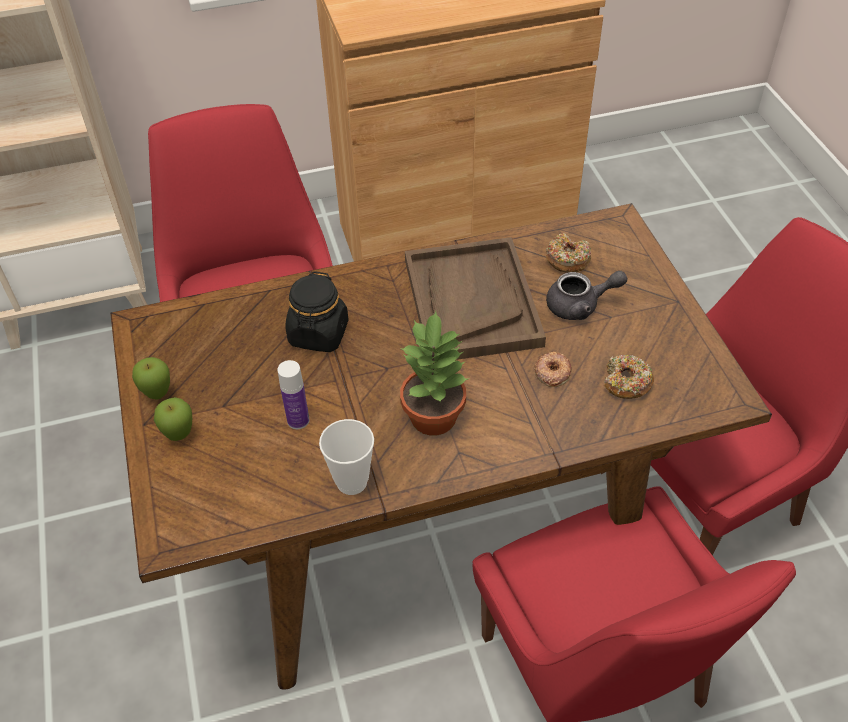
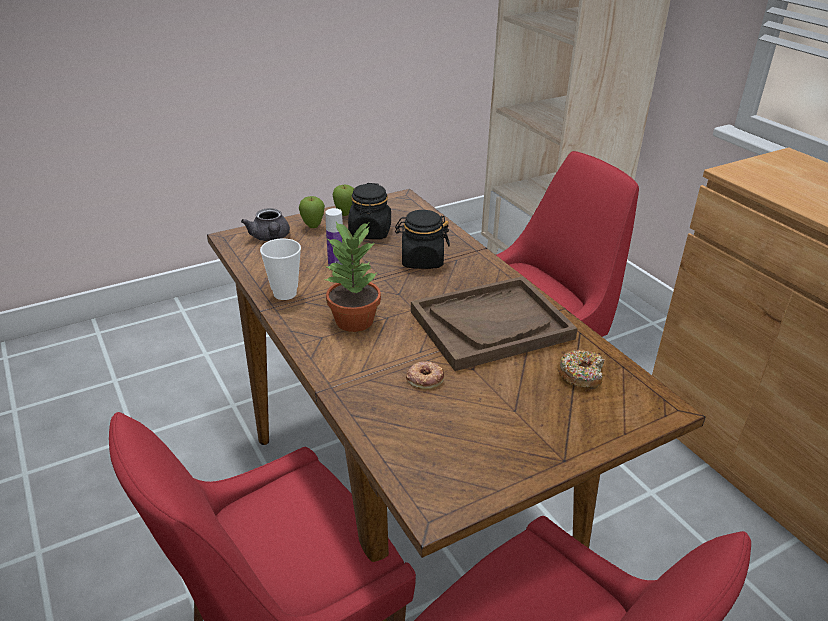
camera: 75 degrees right, 15 degrees down
(223, 373) = (370, 232): none -> black jar
(580, 306) = (519, 389): grey teapot -> grey teapot (270, 238)
(626, 383) = (428, 426): donut -> none

